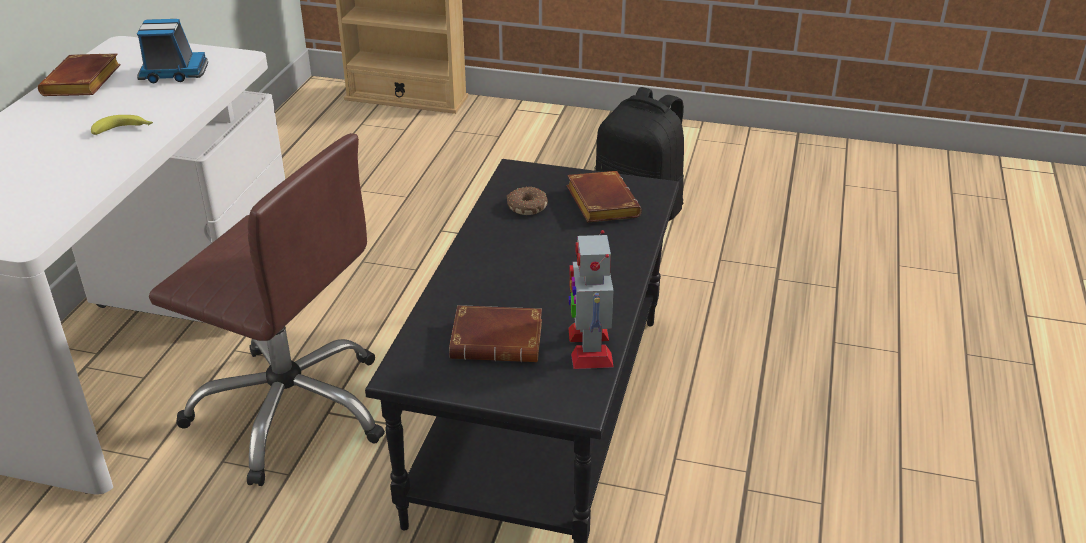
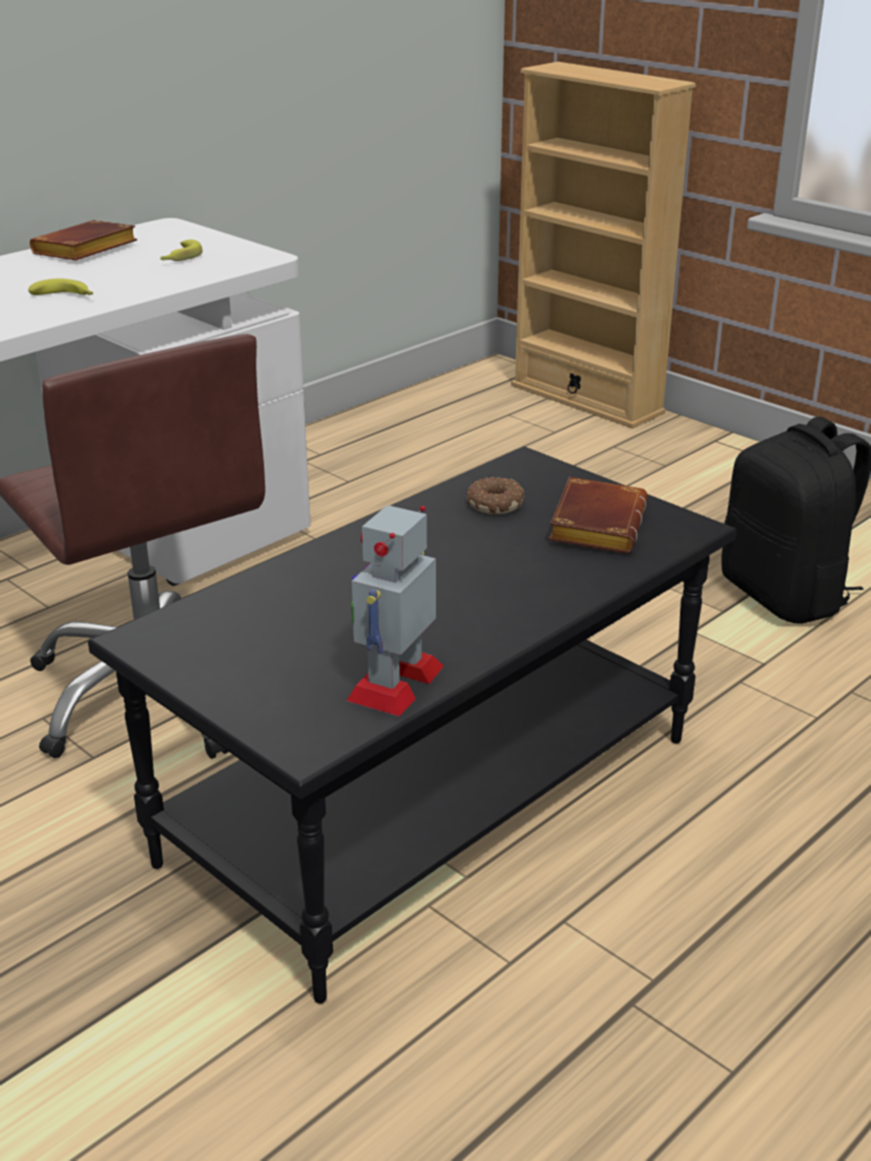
camera: 30 degrees right, 5 degrees down
(172, 73) = (179, 258): toy truck -> banana
(499, 340) = (293, 639): brown book -> none

